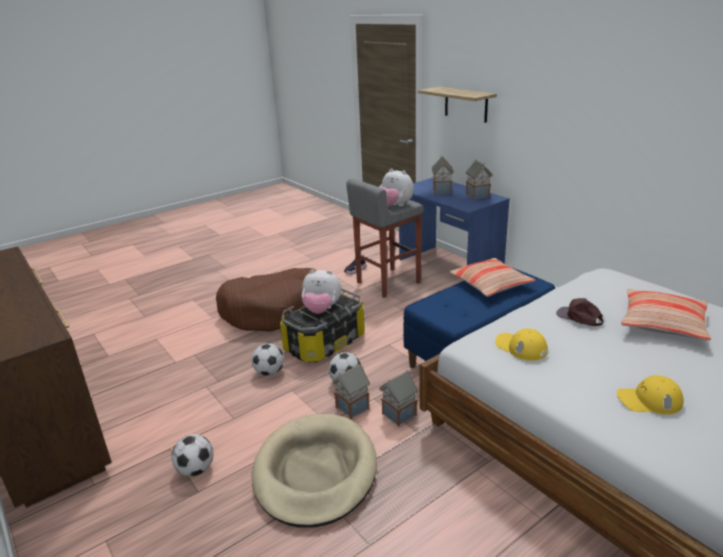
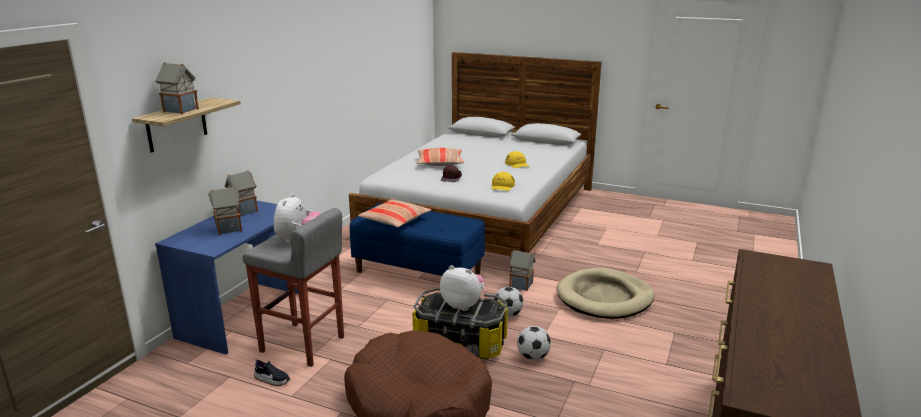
camera: 120 degrees left, 5 degrees down
(196, 469) = (663, 341): football -> none
(322, 310) = (463, 305): plush toy -> plush toy turned 45 degrees counterclockwise
(352, 407) = (533, 303): toy house -> toy house (180, 110)

